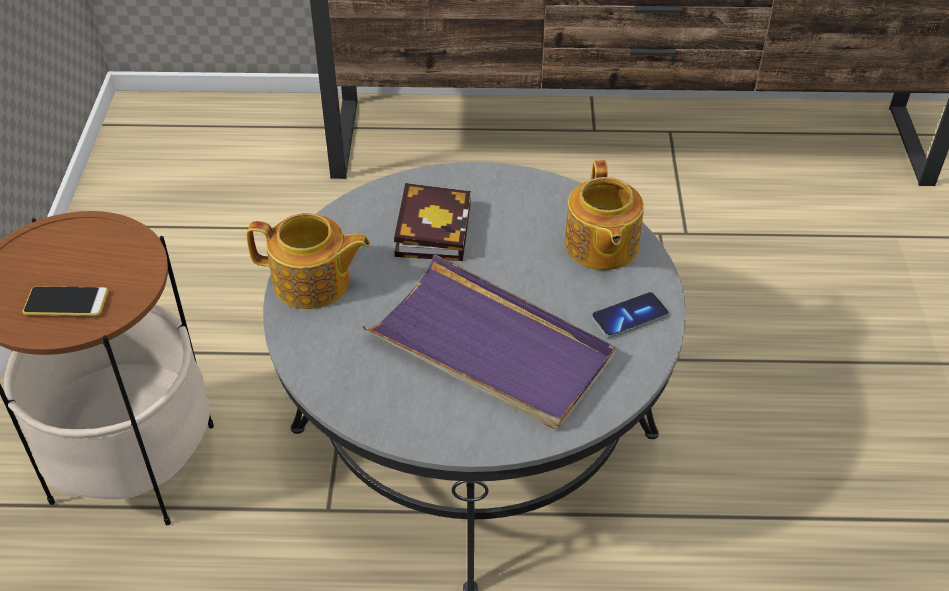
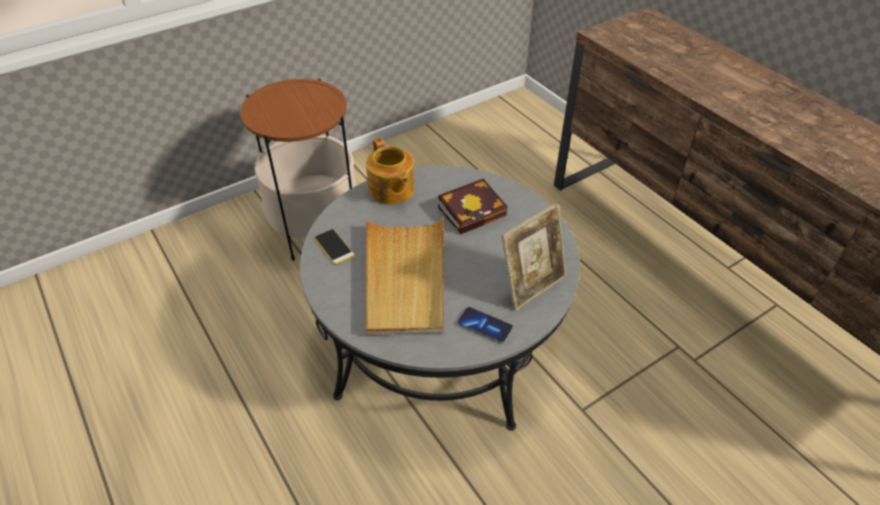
camera: 55 degrees right, 0 degrees up
(66, 302) = (277, 114): phone -> phone (334, 247)
(491, 348) = (405, 278): purple tray -> beige tray
(600, 246) = (531, 285): teapot -> picture frame

